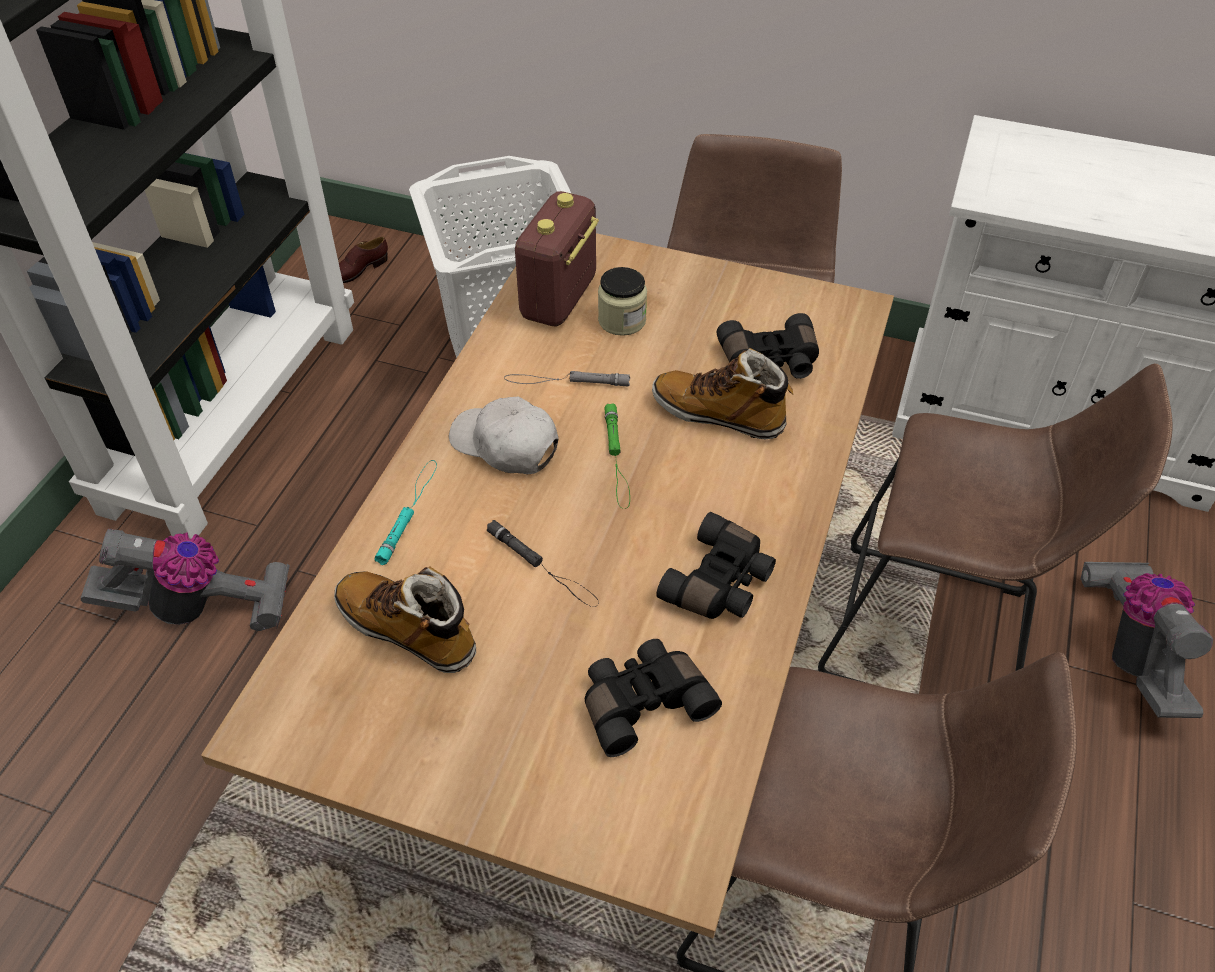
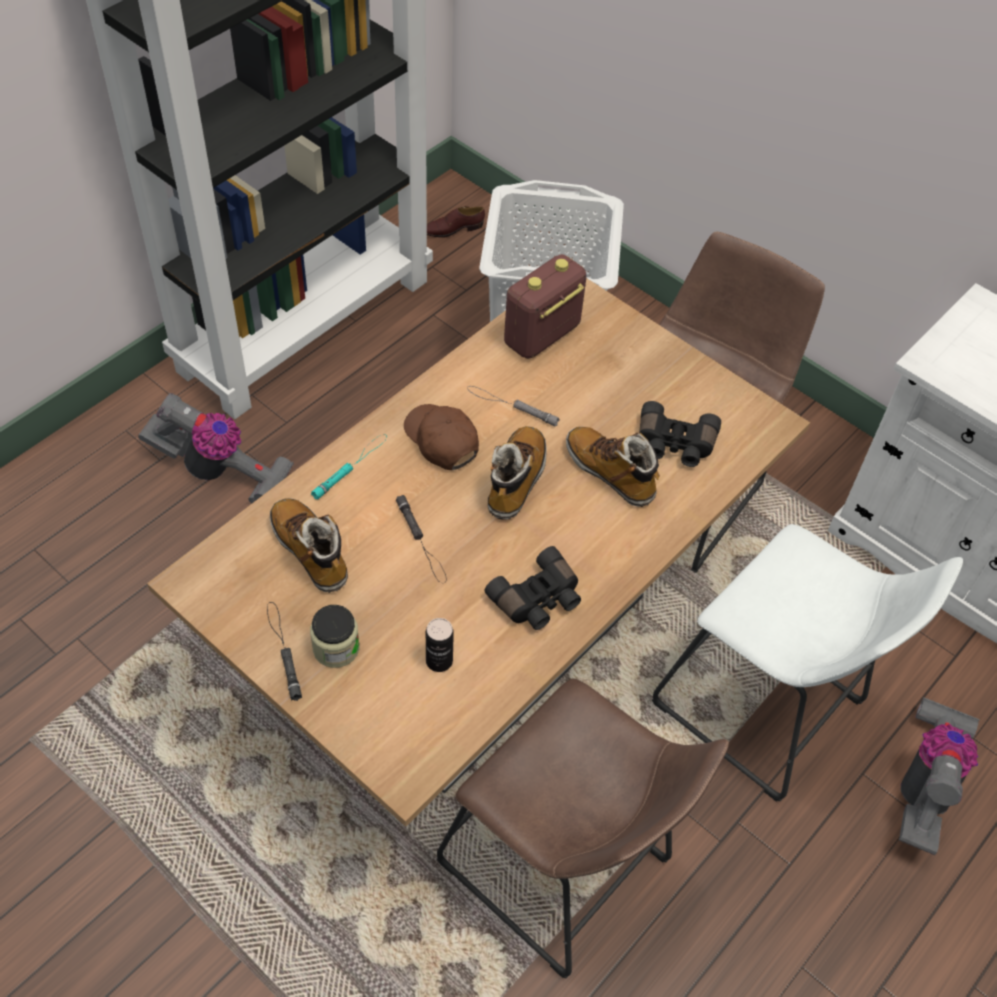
camera: 20 degrees right, 5 degrees up
(434, 769) = (283, 650): none -> black flashlight
(505, 445) = (441, 441): white cap -> brown cap
(617, 458) = (516, 480): green flashlight -> boot
(622, 320) = (580, 370): jar -> jar (336, 648)
(643, 702) = (439, 661): black binoculars -> can
(938, 640) = (766, 711): brown stool -> white stool

